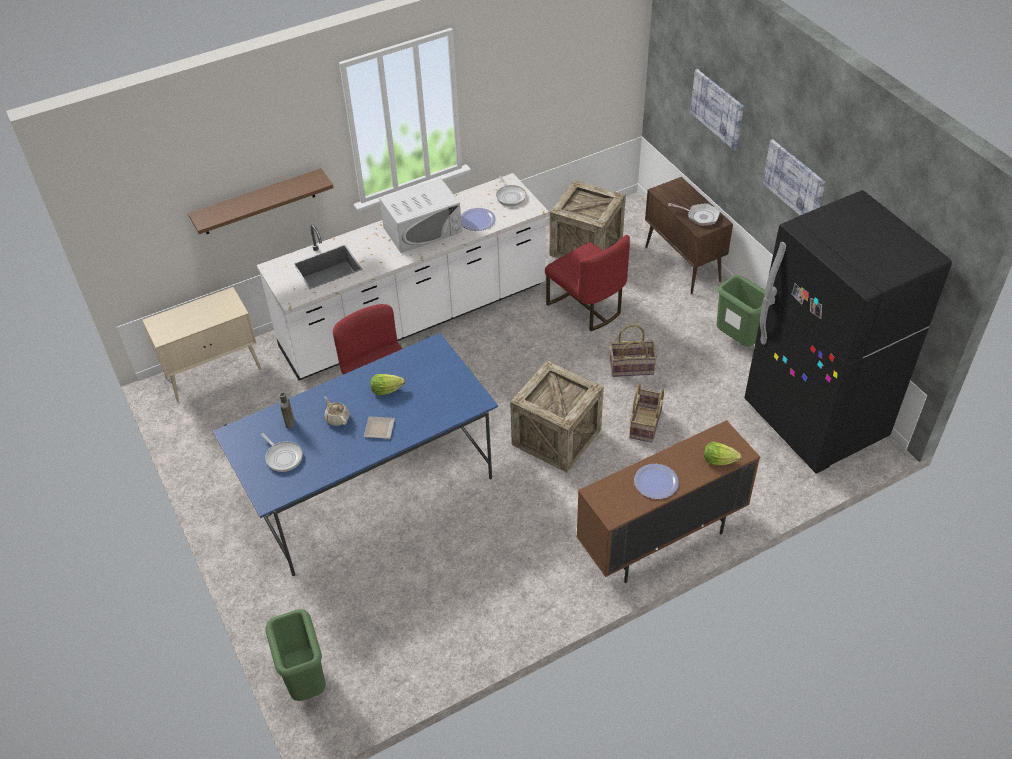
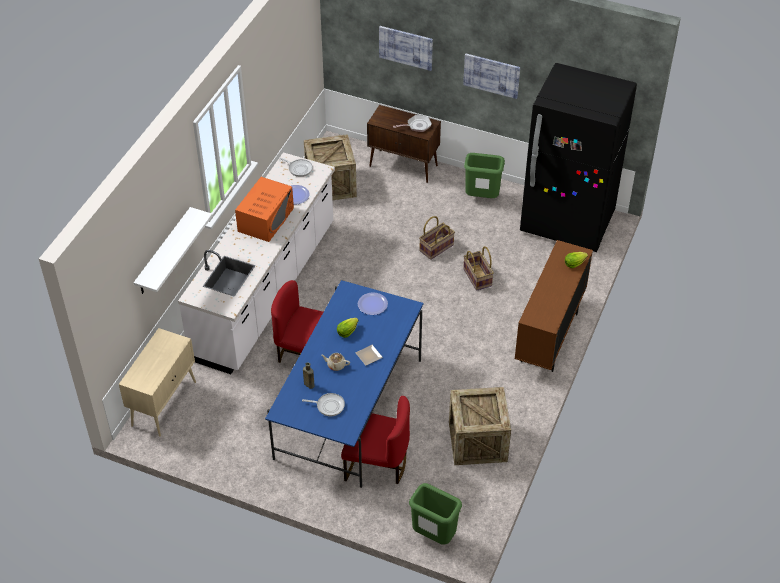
camera: 40 degrees left, 0 degrees up
(258, 202) = (164, 252): brown shelf -> white shelf
(422, 230) = (266, 219): white microwave -> orange microwave
(556, 437) = (434, 314): crate -> crate (477, 442)
(586, 307) = (371, 225): red chair -> red chair (376, 464)
(656, 482) = (554, 294): plate -> plate (372, 304)

